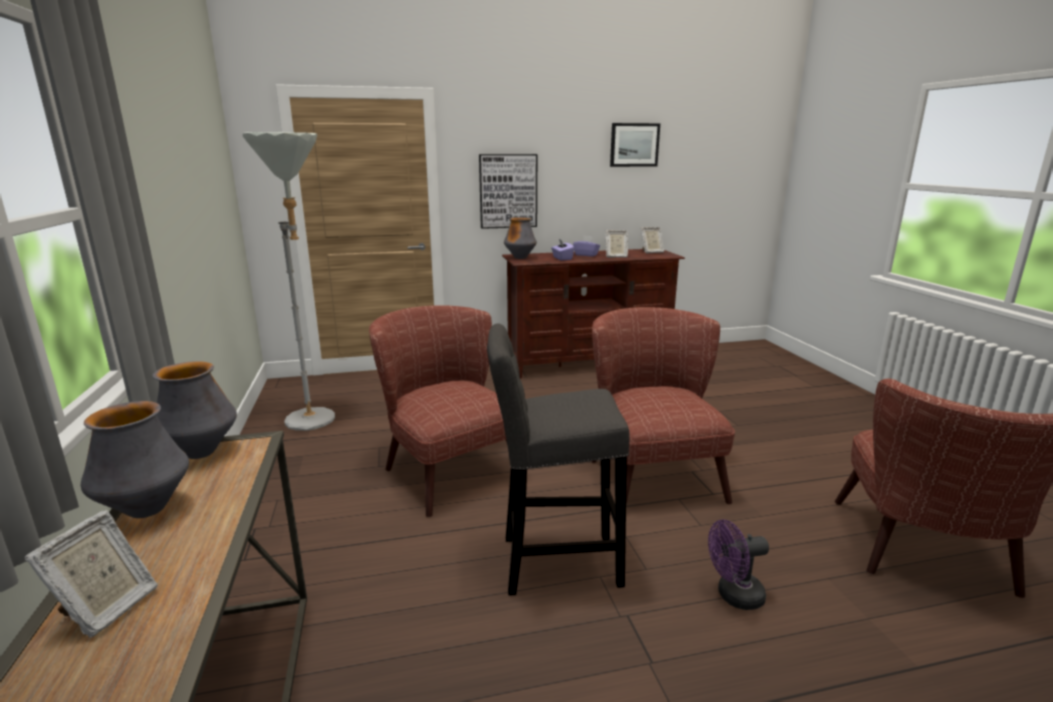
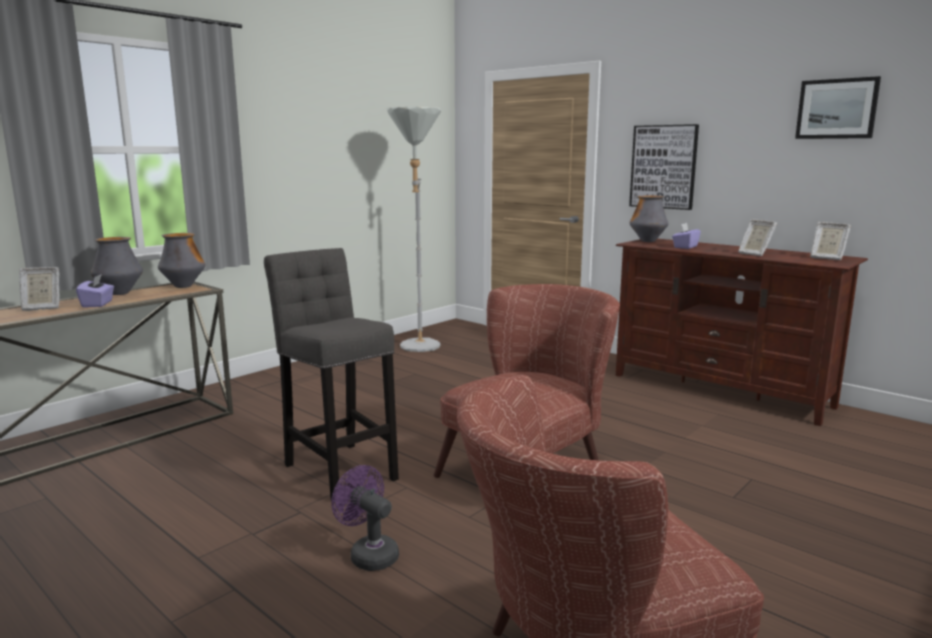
camera: 55 degrees right, 5 degrees down
(447, 468) = (418, 400): brown armchair -> none
(586, 255) = (728, 248): purple tissue box -> purple tissue box (98, 304)

